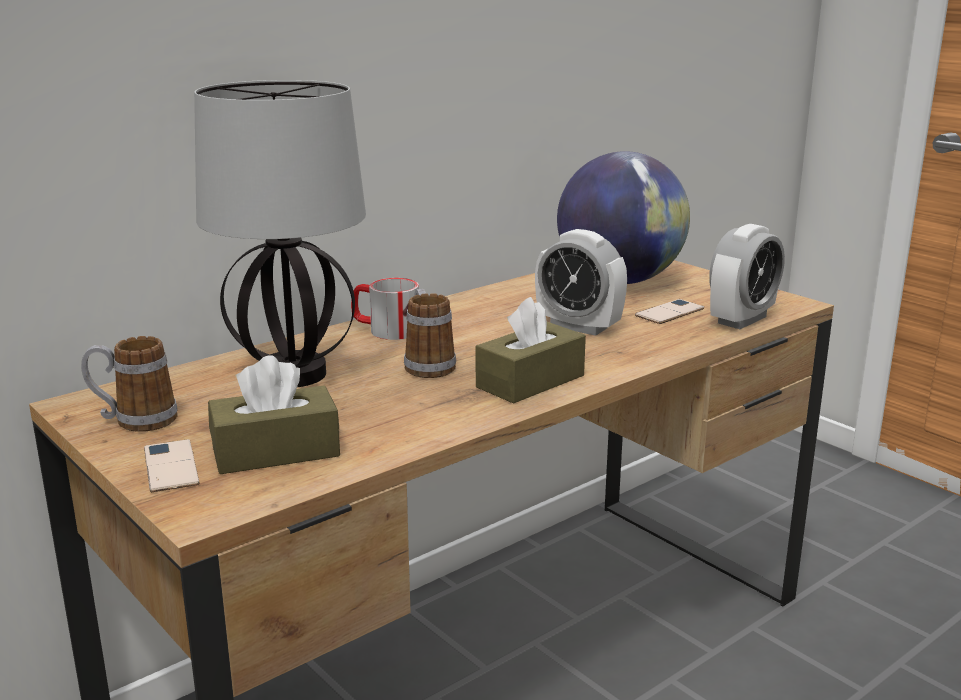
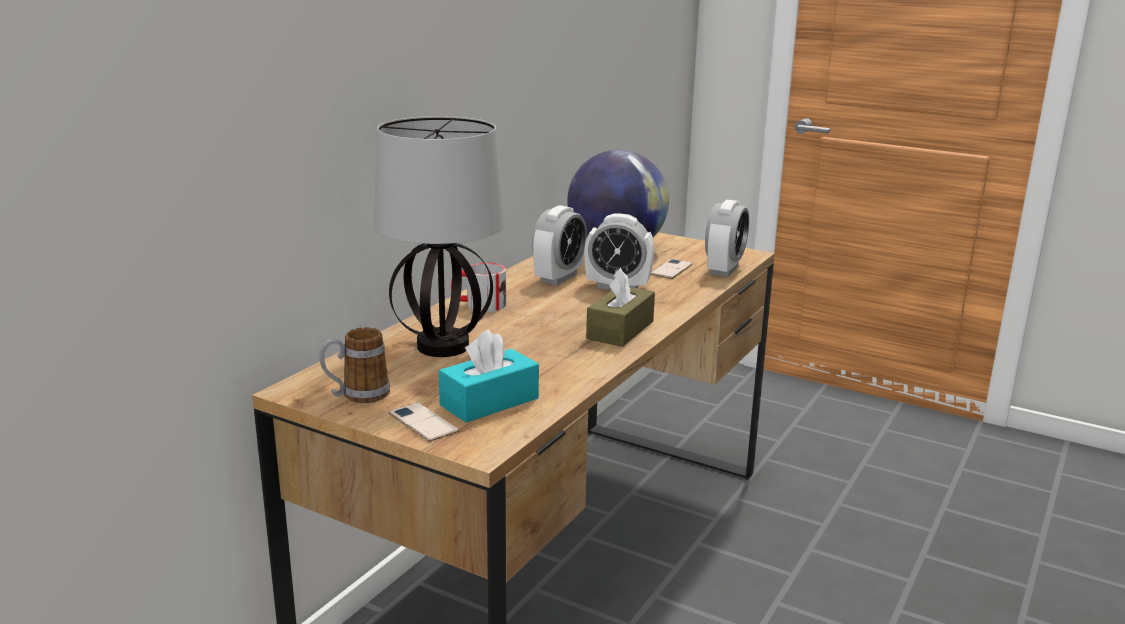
camera: 20 degrees left, 0 degrees up
(276, 451) = (489, 402): brown tissue box -> turquoise tissue box
(427, 364) = (535, 327): mug -> none
(514, 308) = (559, 278): none -> alarm clock

